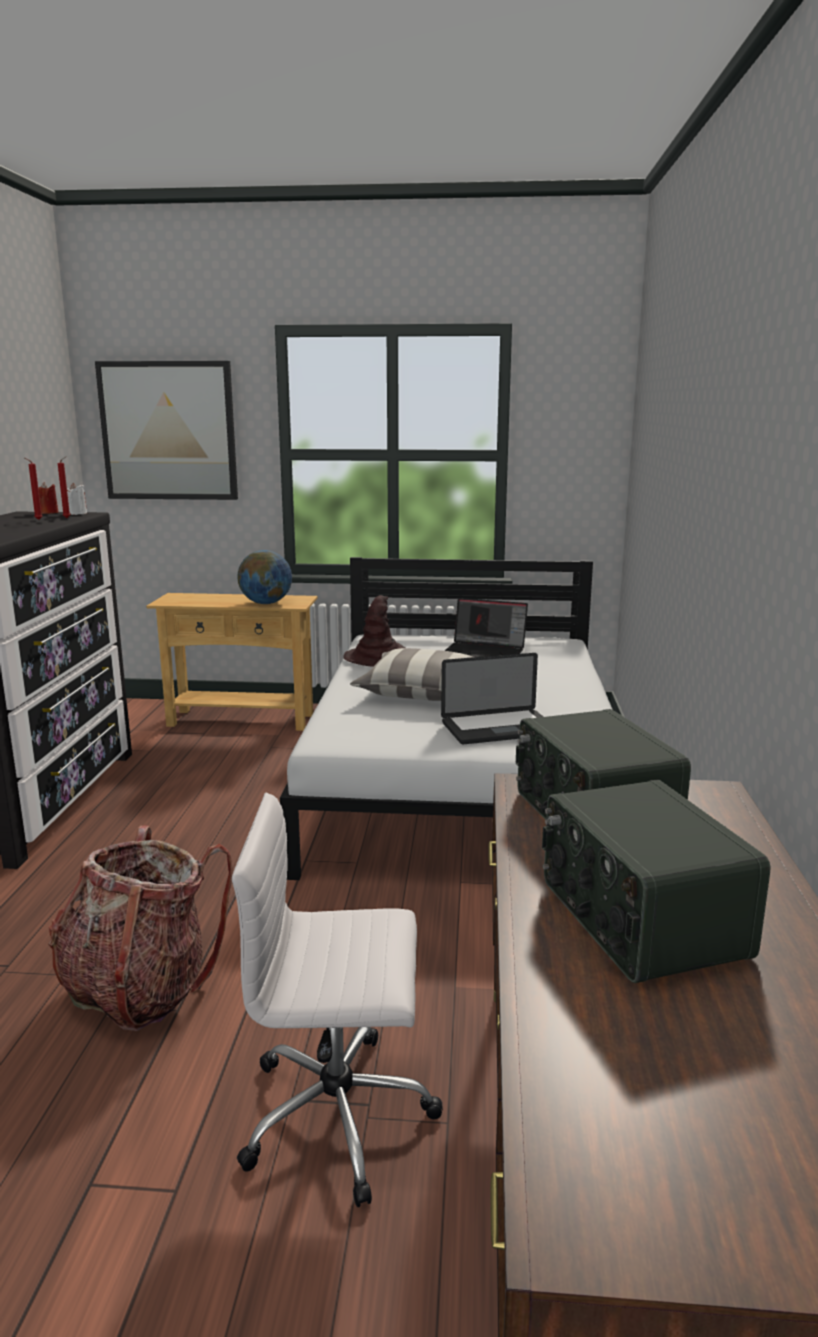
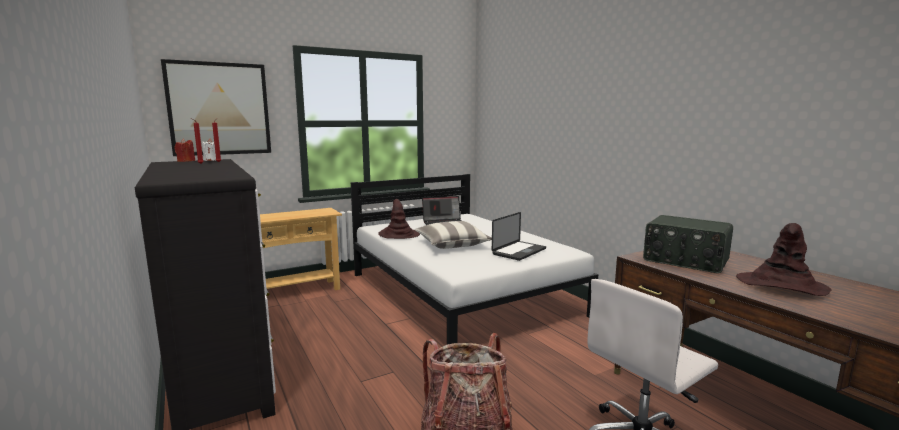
camera: 35 degrees left, 5 degrees down
(266, 603) = (311, 214): globe -> none
(638, 919) = (781, 285): radio -> brown hat

